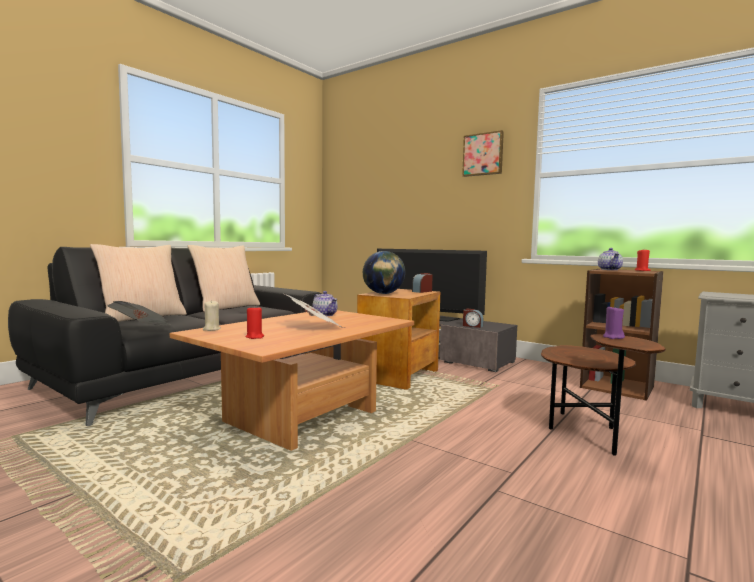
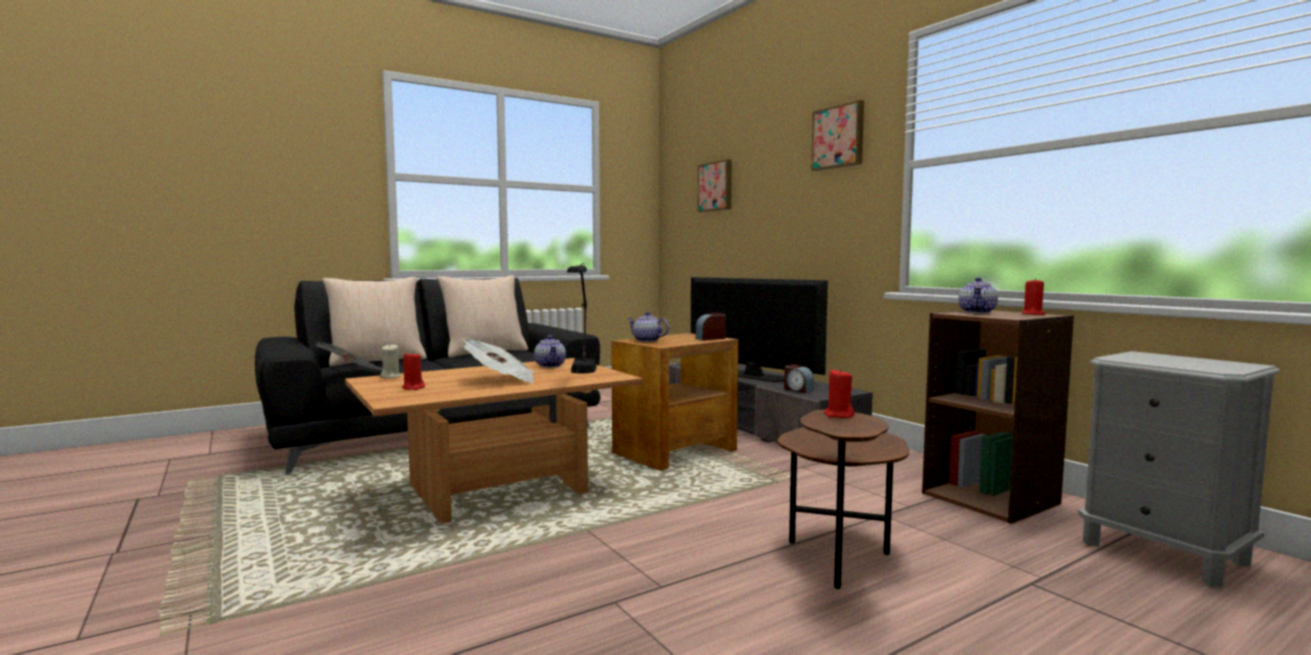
camera: 20 degrees right, 0 degrees up
(365, 320) = (581, 374): none -> black table lamp
(377, 184) = (716, 186): none -> picture
(383, 294) = (647, 340): globe -> teapot
(613, 337) = (838, 415): purple candle -> red candle

